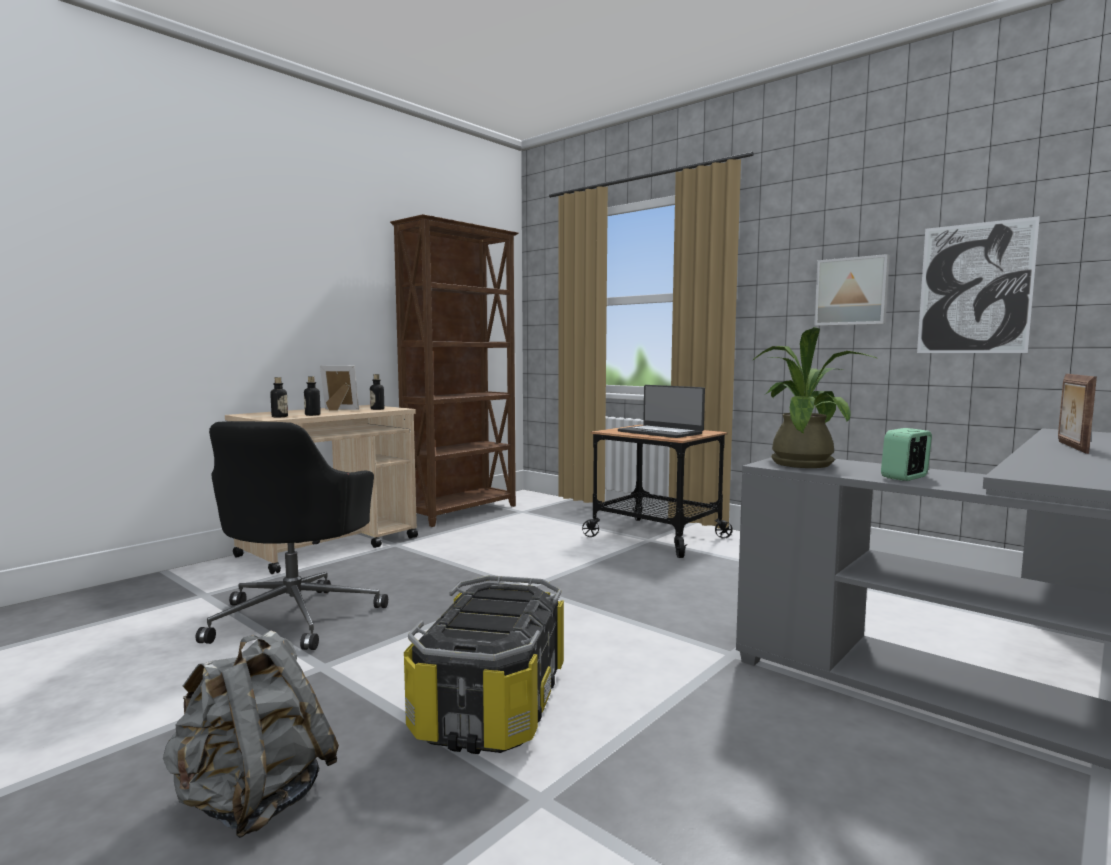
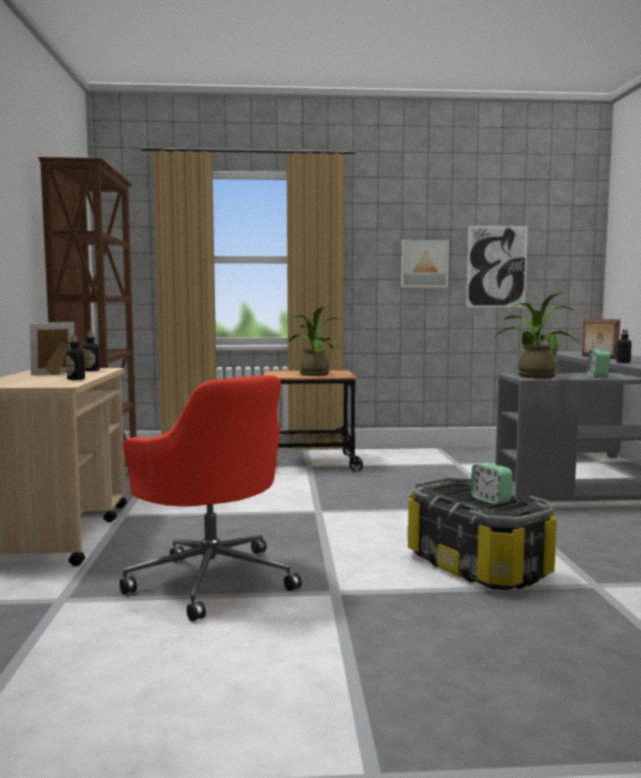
camera: 45 degrees left, 0 degrees up
(253, 801) = (505, 649): grey backpack -> none
(279, 416) = (56, 383): bottle -> bottle (623, 362)
(296, 616) = (211, 579): black office chair -> red office chair
(493, 619) = (490, 500): none -> alarm clock
(660, 432) = (314, 374): laptop -> potted plant

